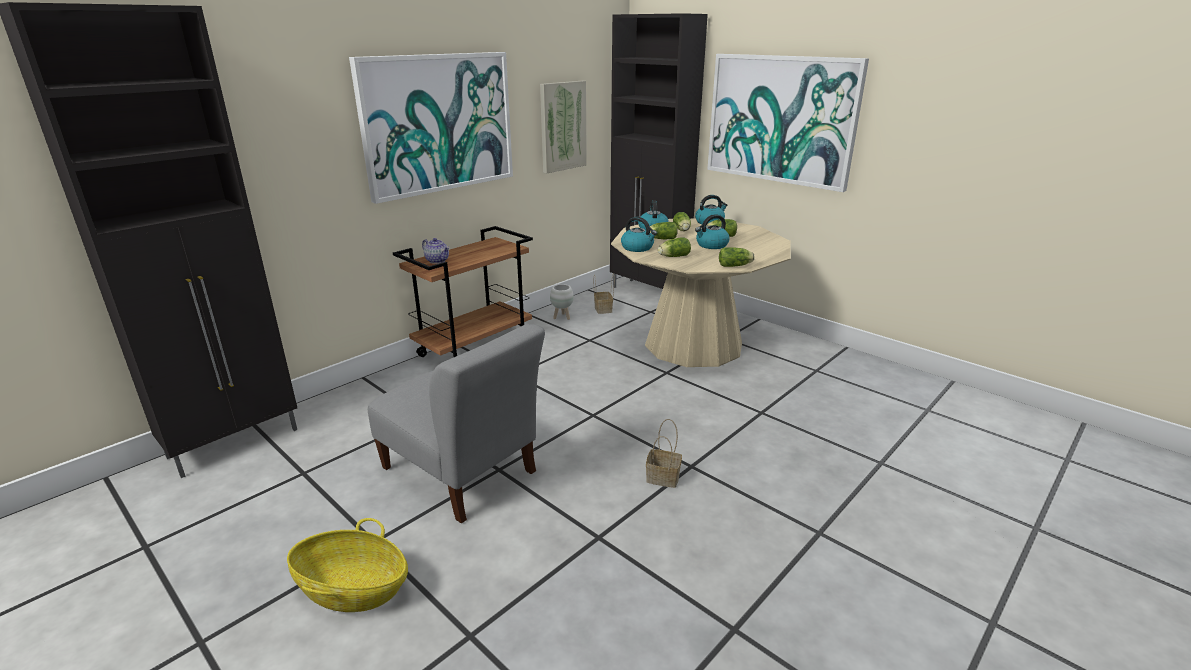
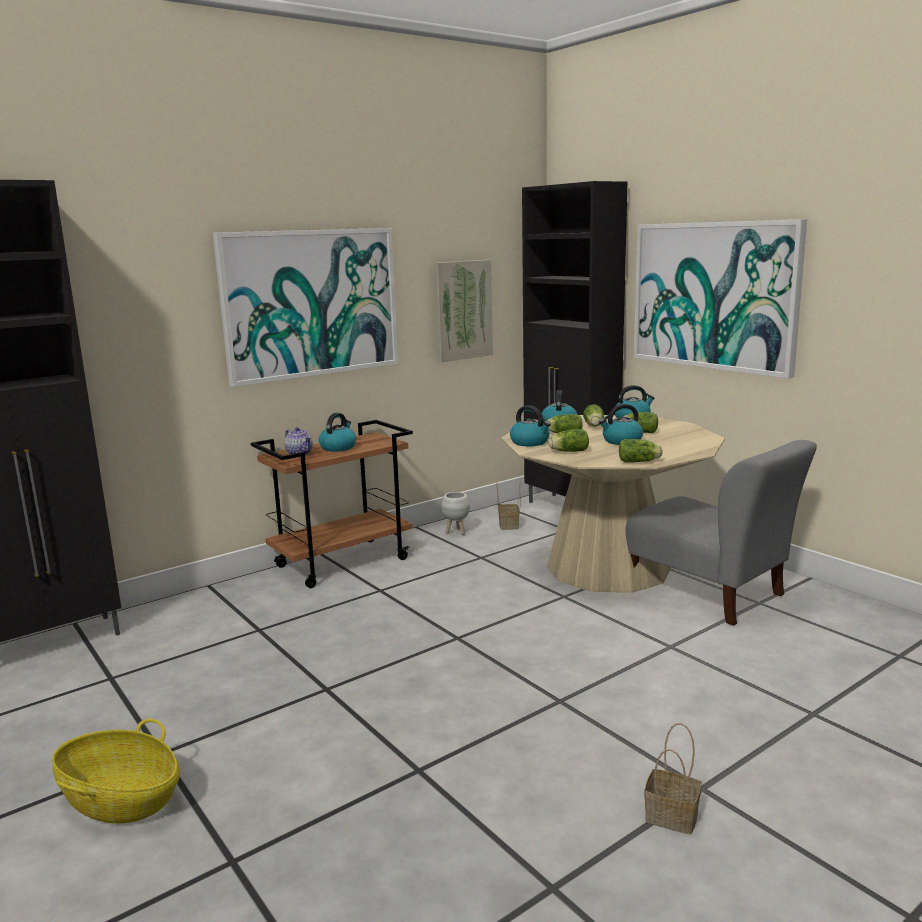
camera: 10 degrees right, 10 degrees down
(462, 474) = (283, 690): grey chair -> grey chair (710, 593)
(469, 253) = (338, 447): none -> kettle
(664, 477) = (521, 711): basket -> basket (673, 816)

